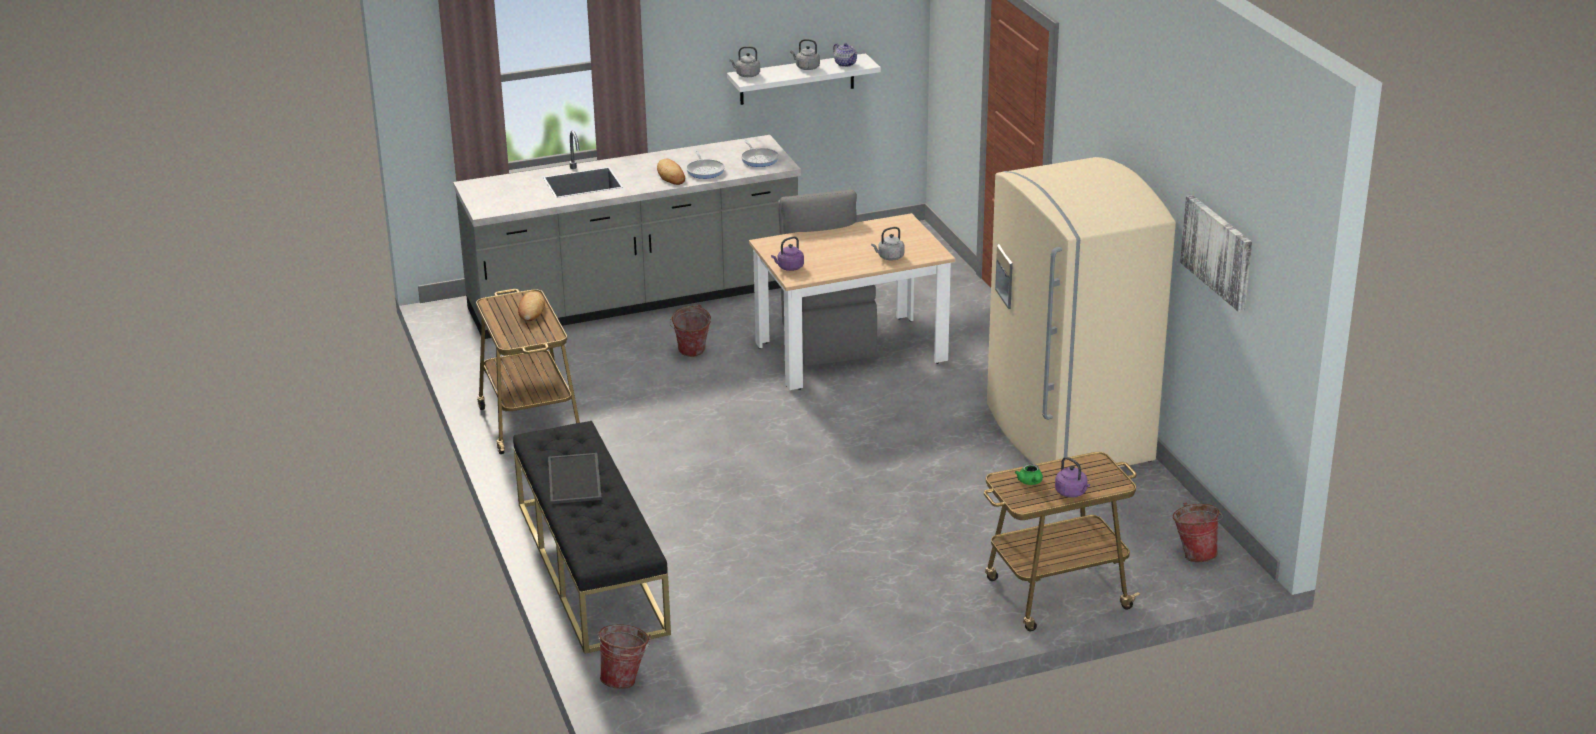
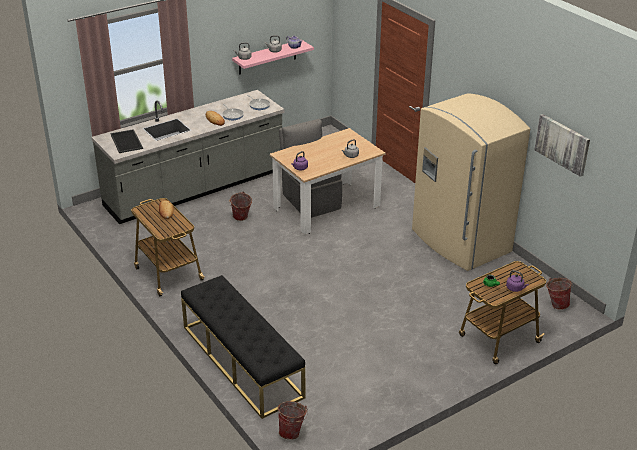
camera: 15 degrees left, 5 degrees up
(576, 479) = (231, 315): tray -> tray (127, 141)
(797, 79) = (267, 57): white shelf -> pink shelf

